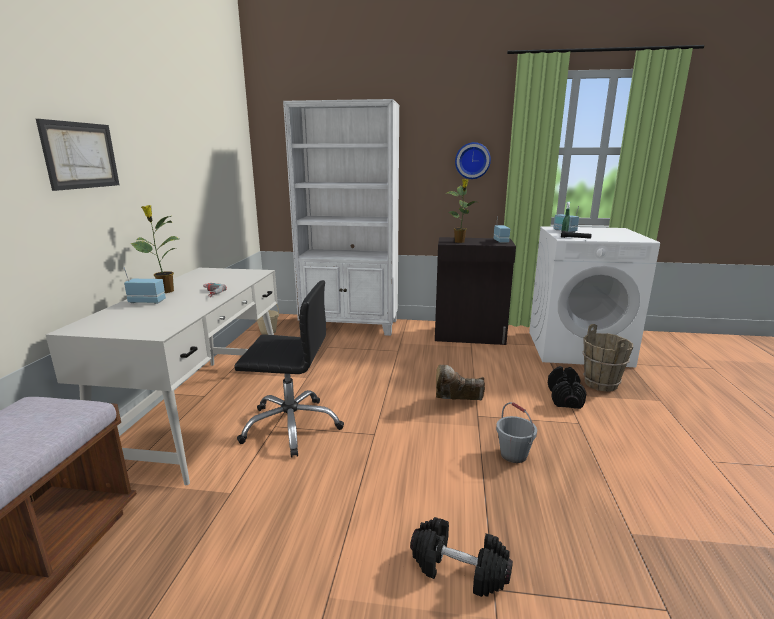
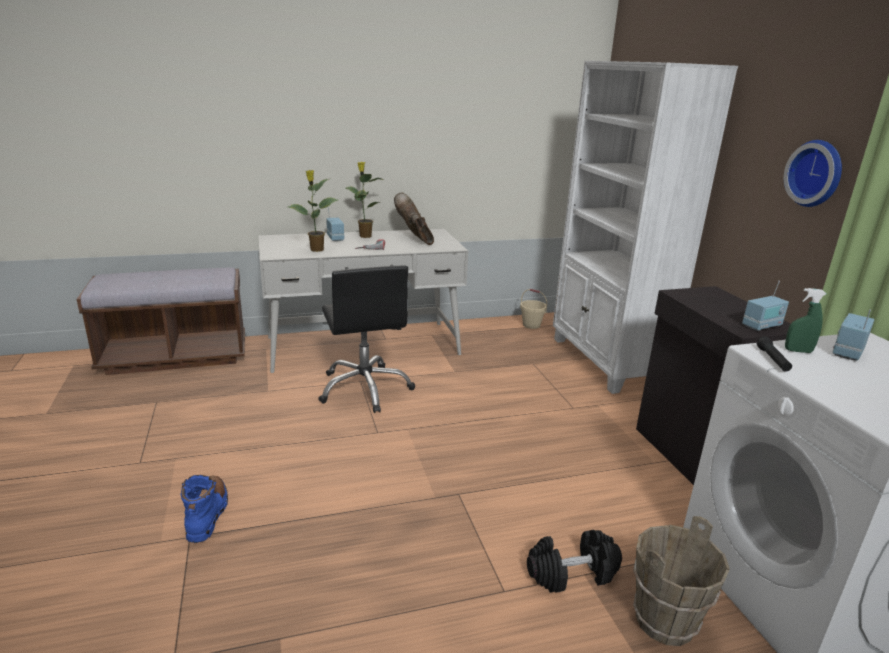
camera: 65 degrees right, 5 degrees up
(80, 155) = (323, 117): picture -> none
(456, 402) = (477, 473): brown boot -> brown boot (415, 239)
(458, 570) = (207, 514): black dumbbell -> blue boot
(460, 242) = (700, 300): potted plant -> potted plant (316, 250)
(514, 455) = (390, 532): grey bucket -> none

